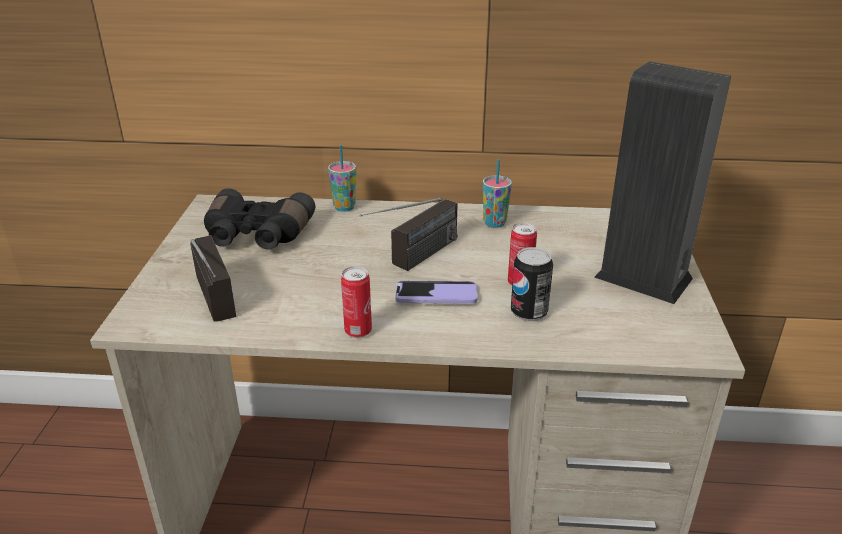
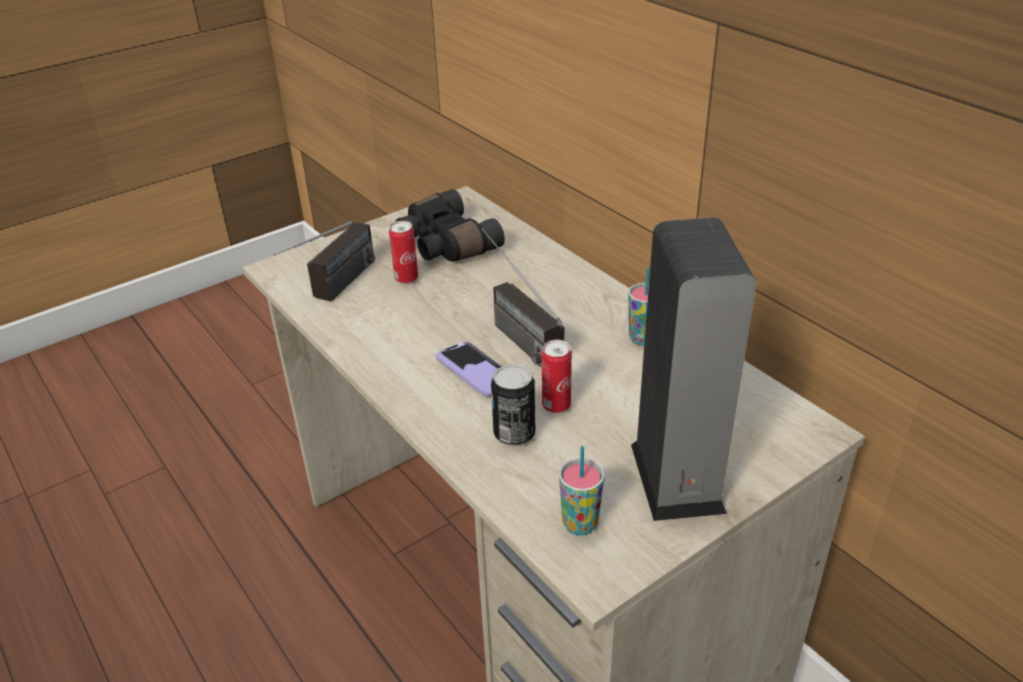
camera: 50 degrees right, 5 degrees up
(344, 207) = (546, 253): cup -> cup (580, 524)
(358, 331) = (376, 363): can -> can (406, 279)
(413, 261) = (512, 332): radio -> radio turned 60 degrees clockwise

